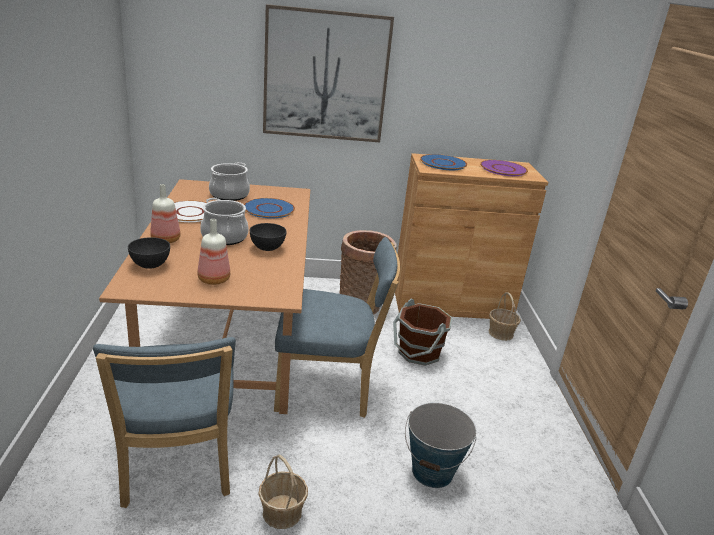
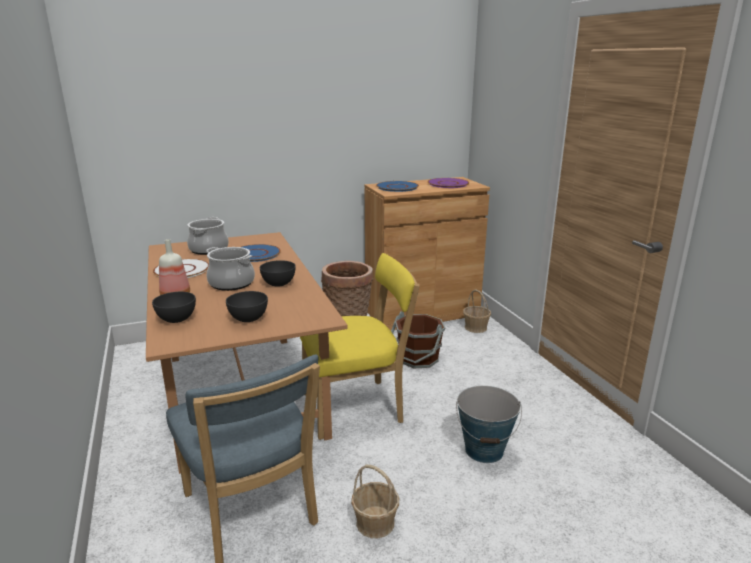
camera: 15 degrees left, 5 degrees down
(213, 280) = (248, 319): bottle -> grey bowl
(326, 76) = (277, 124): picture -> none
(328, 389) = (357, 407): blue chair -> yellow chair

